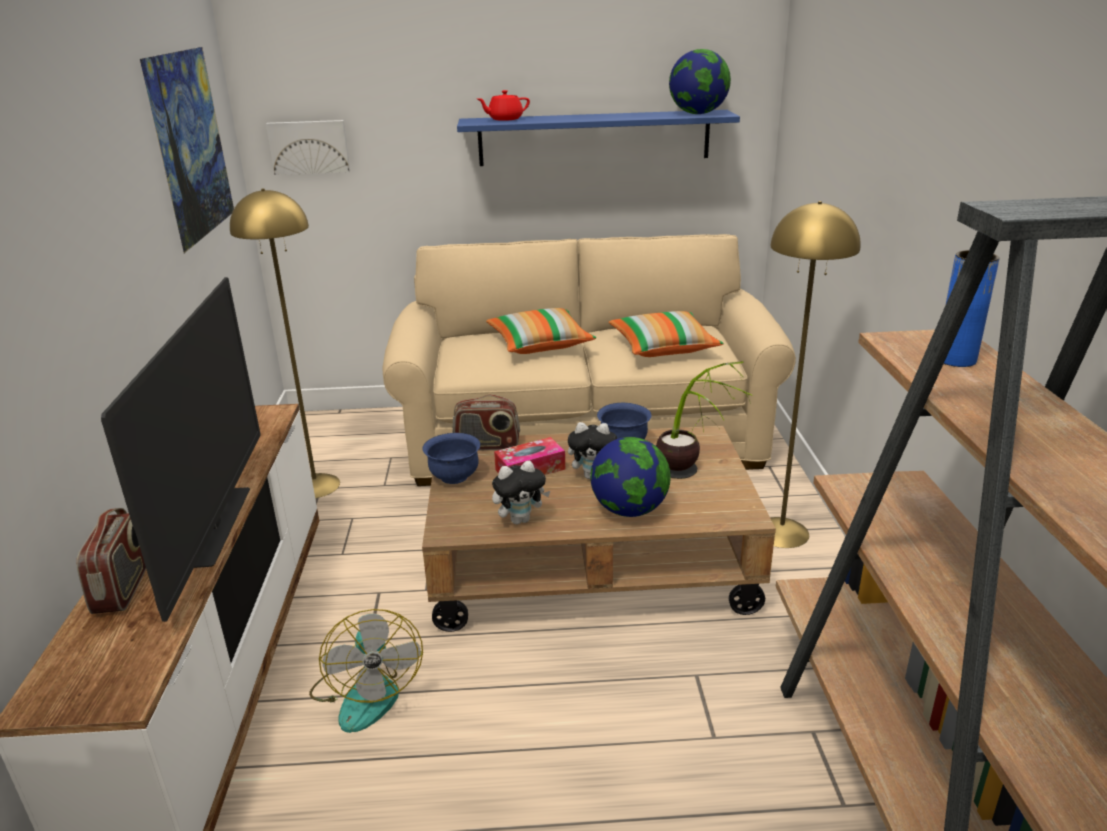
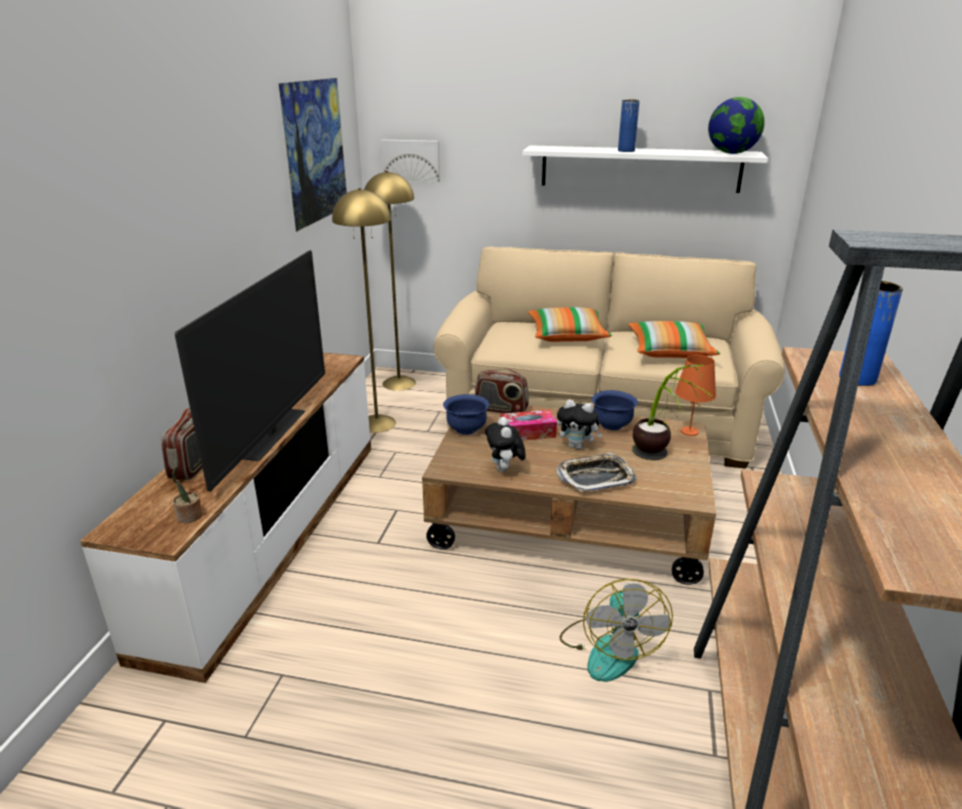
camera: 15 degrees right, 0 degrees up
(144, 662) = (189, 517): none -> potted plant
(367, 692) = (363, 581): fan -> fan (609, 648)
(504, 119) = (564, 148): red teapot -> none
(520, 519) = (505, 470): plush toy -> plush toy turned 90 degrees clockwise
(579, 118) = (626, 151): none -> blue vase
(594, 138) = (640, 168): blue shelf -> white shelf
(629, 510) = (595, 477): globe -> tray
(710, 438) = (689, 431): none -> orange table lamp
(781, 532) = (742, 523): yellow floor lamp -> yellow floor lamp (399, 383)

